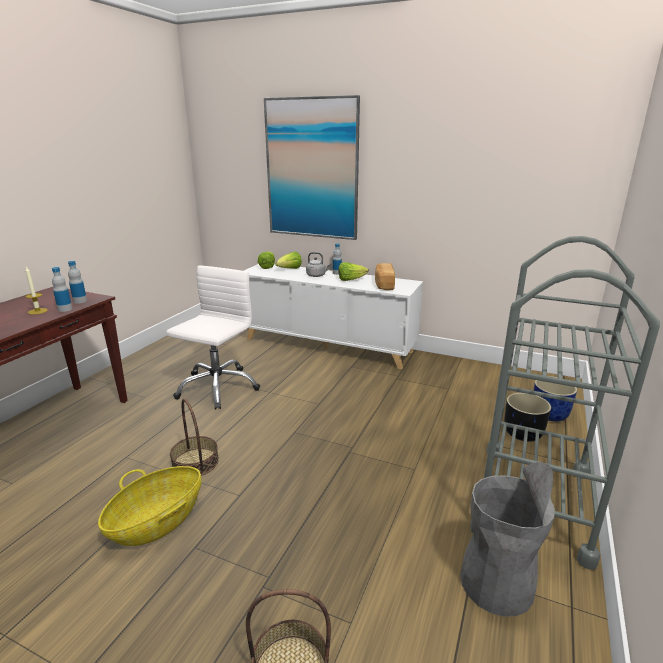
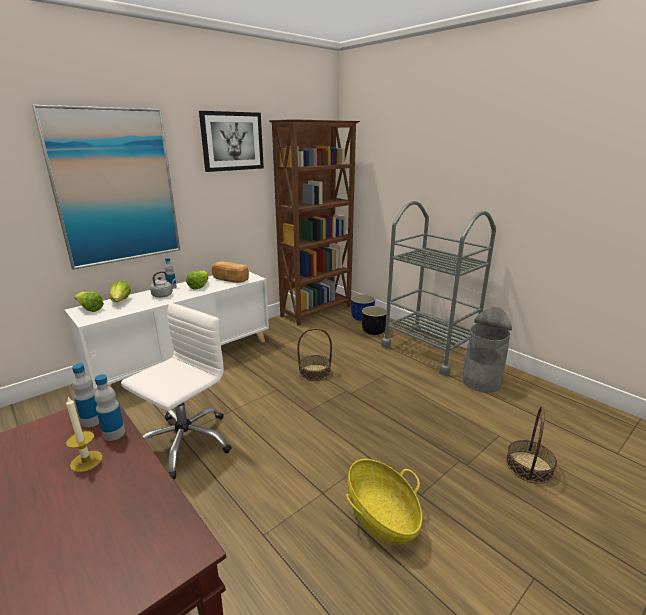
camera: 65 degrees left, 0 degrees up
(195, 462) = (310, 478): basket -> basket (315, 372)
(217, 387) = (185, 442): white office chair -> white office chair turned 75 degrees clockwise
(438, 129) = (232, 141): none -> picture
(515, 378) = (317, 311): none -> brown bookcase

